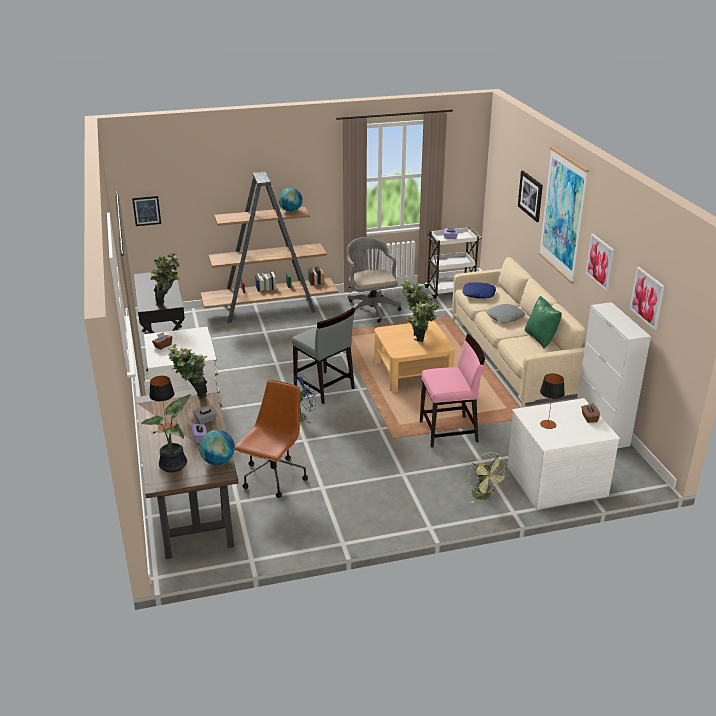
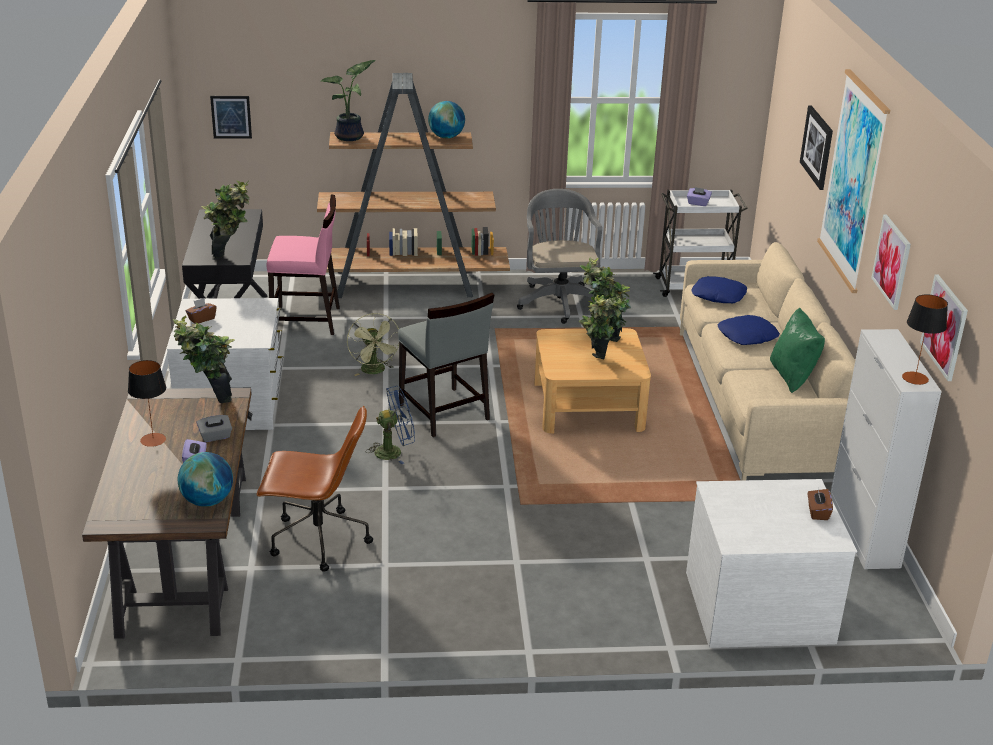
camera: 10 degrees right, 0 degrees up
(175, 465) = (142, 498): potted plant -> potted plant (351, 137)
(273, 478) = (317, 540): brown office chair -> brown office chair turned 60 degrees clockwise
(449, 432) = (613, 505): pink chair -> pink chair (307, 320)
(484, 496) = (632, 615): green fan -> green fan (375, 371)
(505, 317) = (747, 336): grey pillow -> blue pillow
(548, 424) = (745, 513): table lamp -> table lamp (915, 378)

